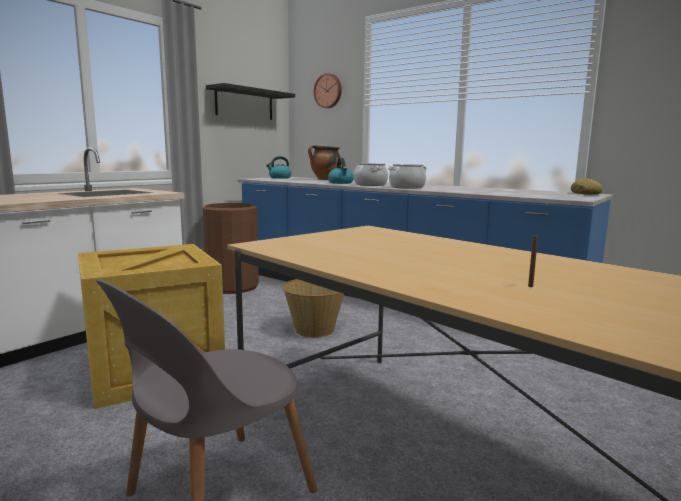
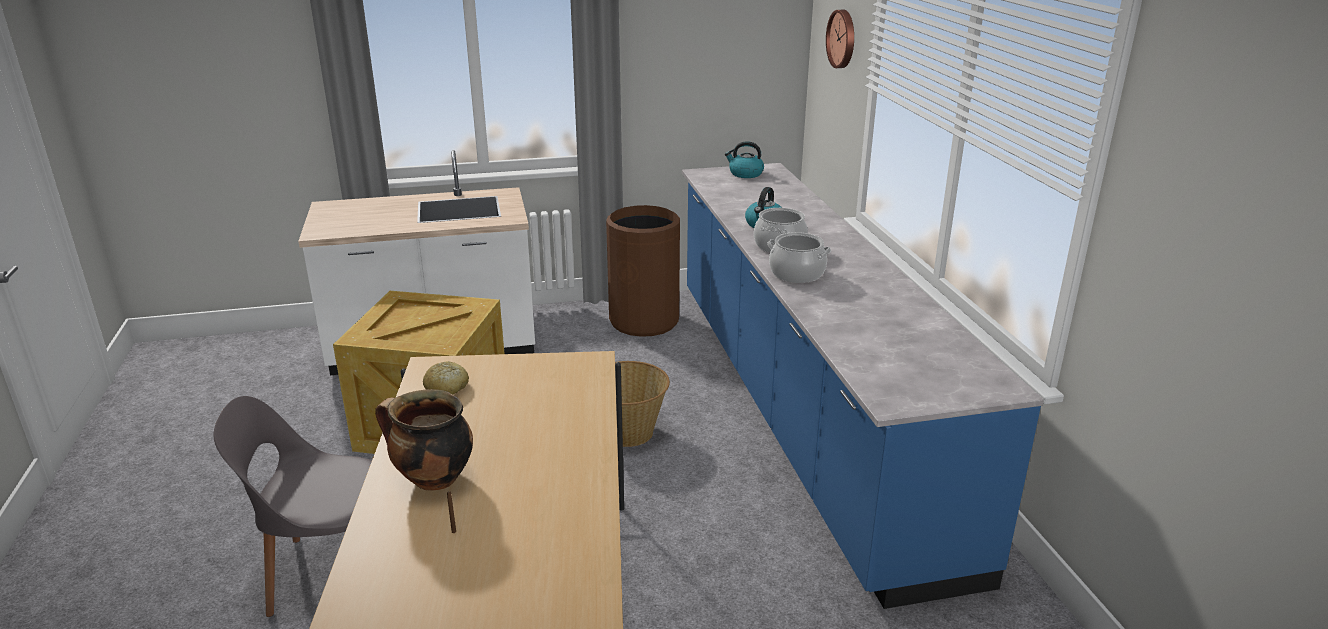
camera: 40 degrees right, 15 degrees up
(244, 104) = (715, 51): black shelf -> none
(325, 179) = (787, 197): cooking pot -> cooking pot (432, 479)
(585, 194) = (988, 384): bread -> bread (446, 387)

